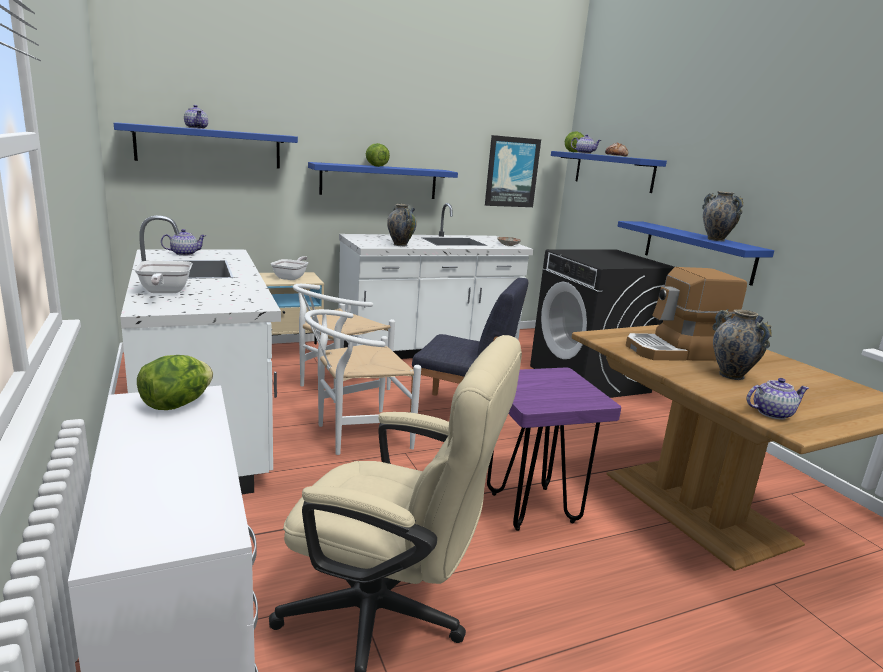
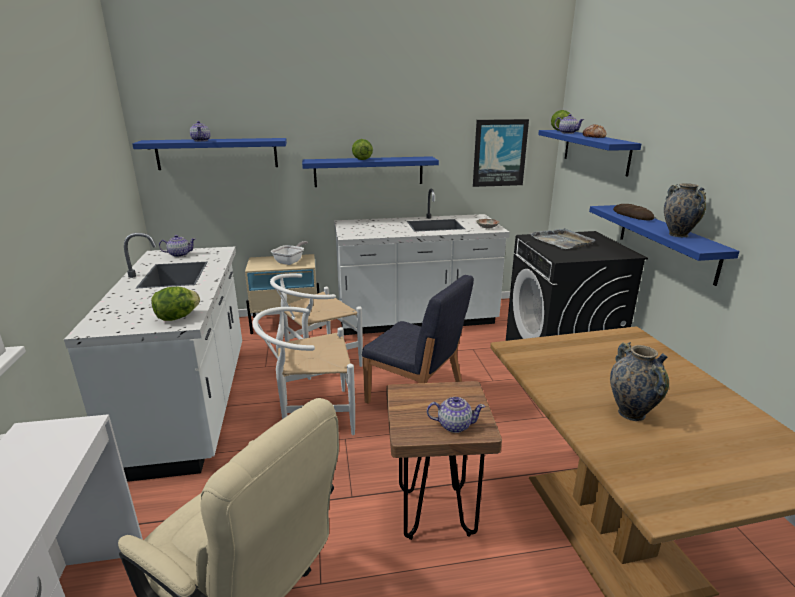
camera: 15 degrees right, 5 degrees up
(164, 292) = (123, 306): frying pan -> none
(176, 404) = (55, 439): lettuce -> lettuce (177, 317)
(400, 245) = (379, 233): vase -> none
(531, 507) = (435, 513): purple stool -> brown stool
(593, 255) = (562, 241): none -> grey tray
(663, 228) = (632, 215): none -> bread
(676, 351) = (588, 373): coffee machine -> none
(771, 413) = (643, 479): teapot -> teapot (454, 425)

